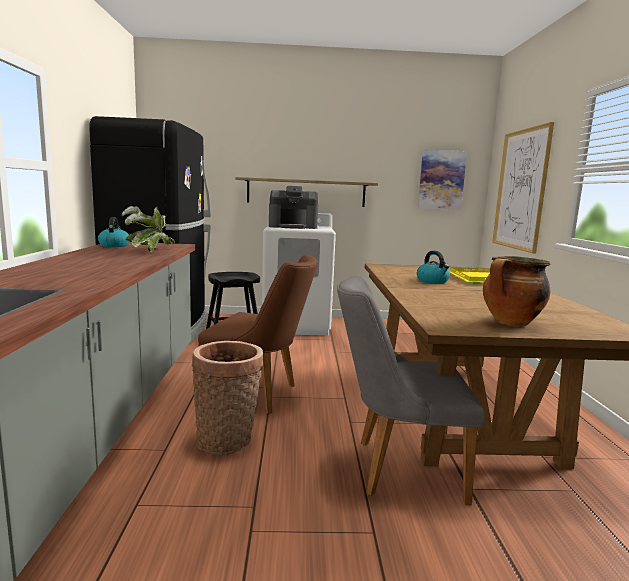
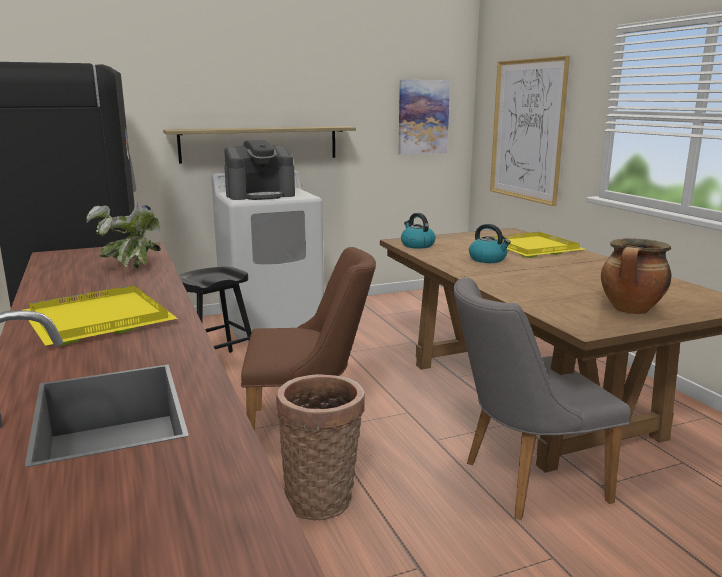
camera: 20 degrees left, 5 degrees up
(73, 268) = (97, 320): none -> yellow tray
(114, 245) = (58, 261): kettle -> kettle (417, 245)

